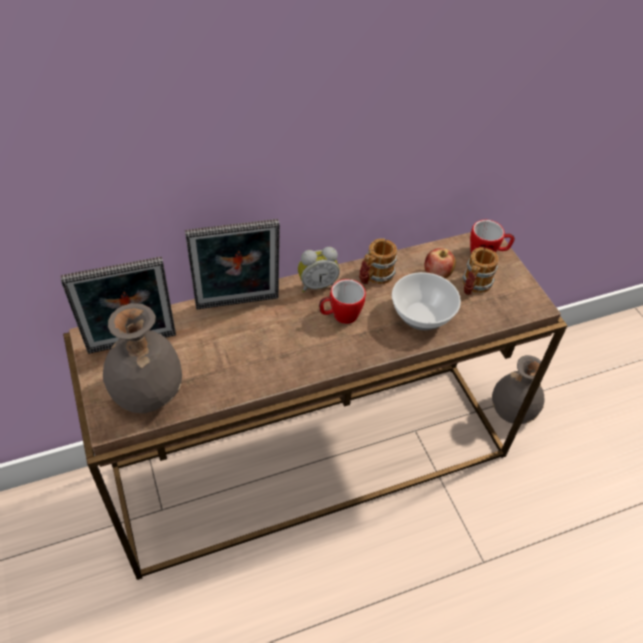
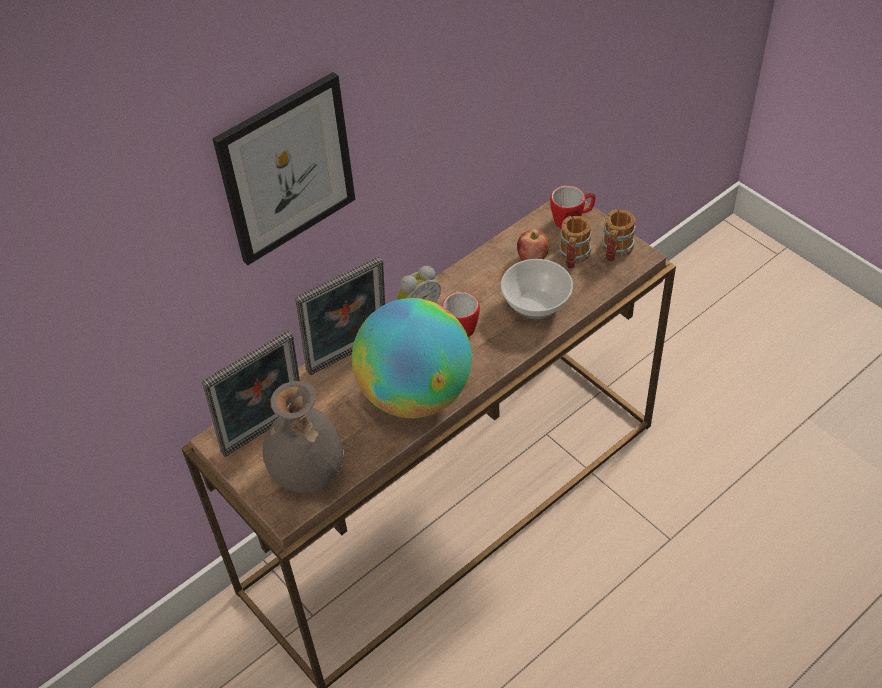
camera: 15 degrees left, 0 degrees up
(205, 103) = (286, 169): none -> picture
(277, 358) = (415, 394): none -> globe
(374, 277) = (472, 281): mug -> mug (615, 251)
(512, 410) = (638, 376): grey vase -> none

